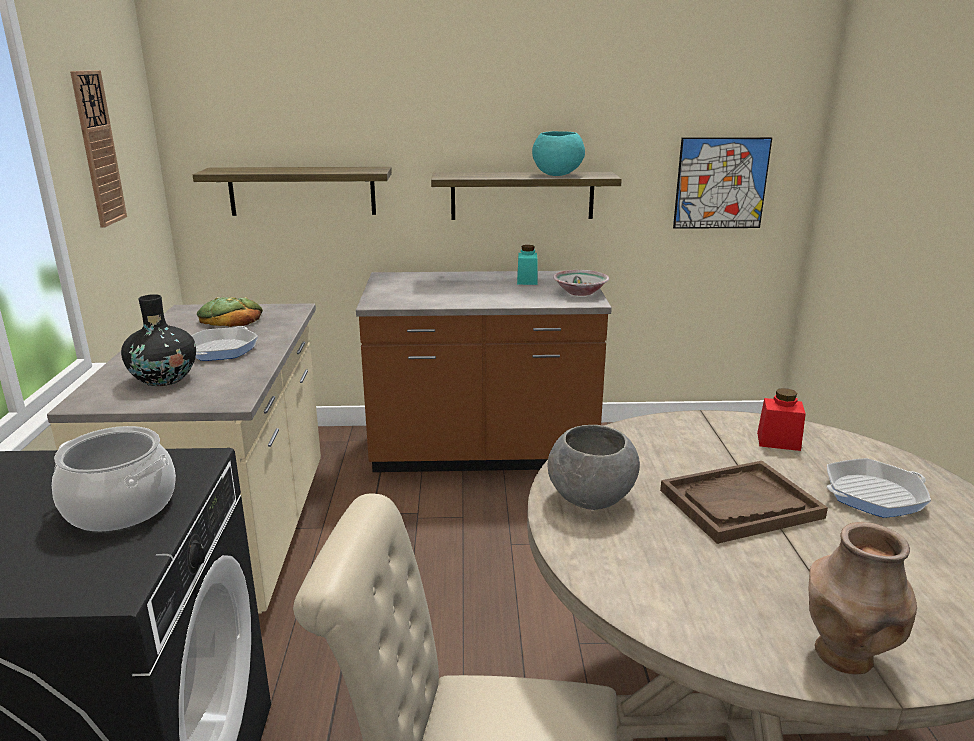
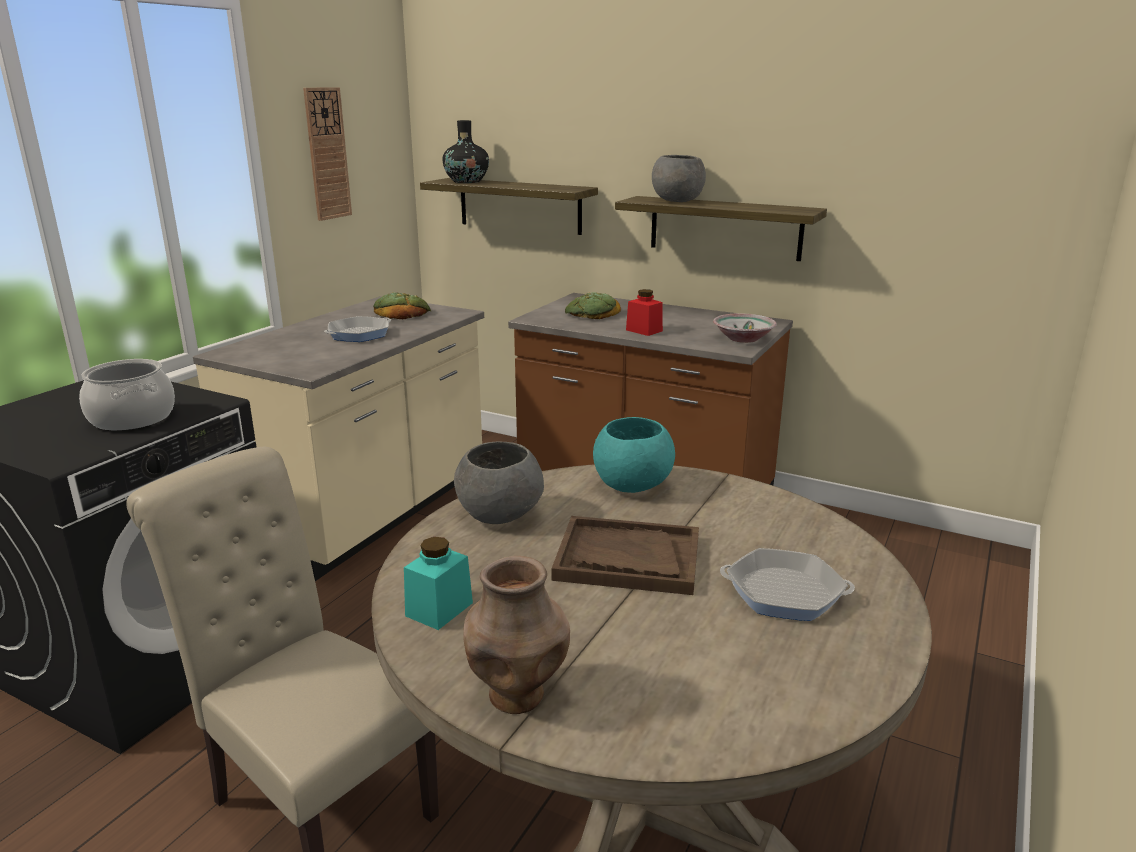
camera: 30 degrees right, 0 degrees up
(164, 379) = (291, 347): black vase -> black vase (466, 181)
(422, 289) = (592, 313): none -> bread
(483, 174) = (677, 201): none -> grey bowl
(527, 281) = (706, 320): turquoise jar -> turquoise jar (439, 609)
(557, 175) = (752, 207): turquoise bowl -> turquoise bowl (633, 486)
(721, 183) = (965, 233): picture -> none
(778, 441) = (764, 520): red jar -> red jar (644, 330)

